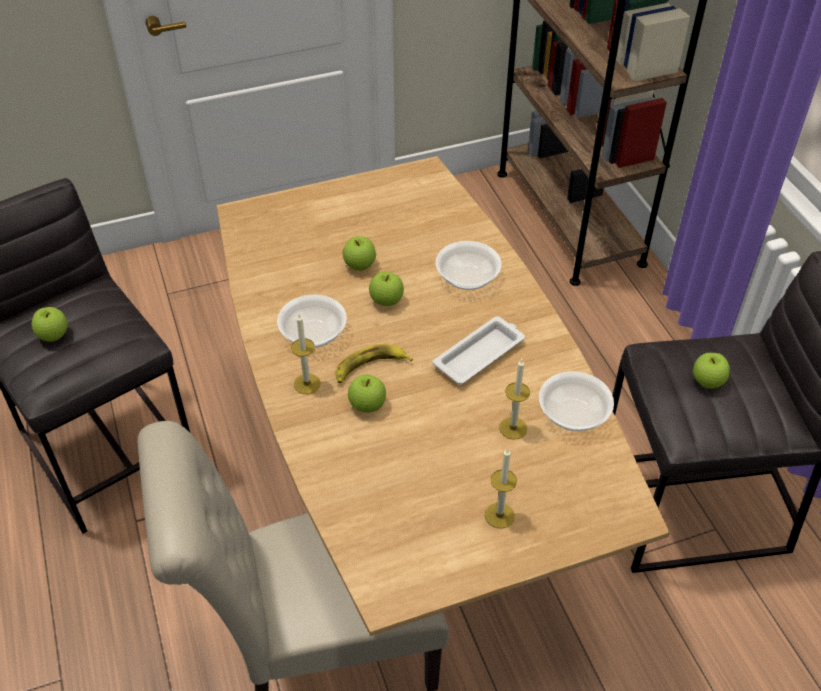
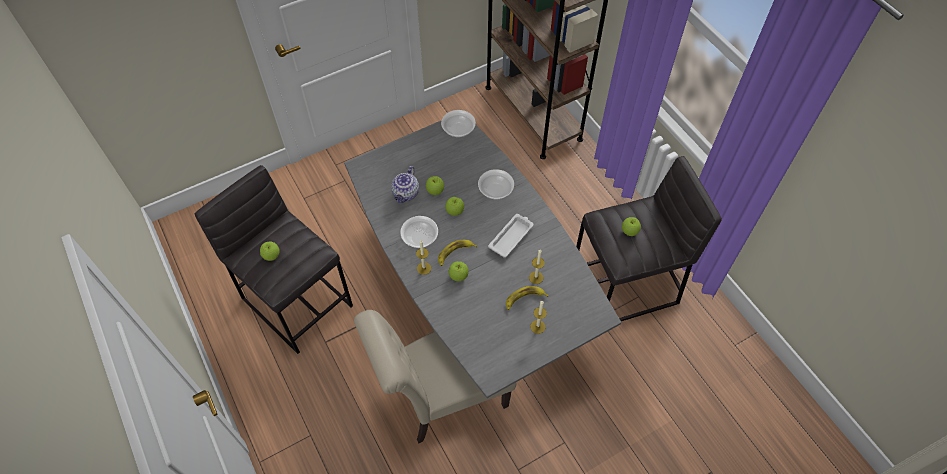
camera: 10 degrees left, 10 degrees up
(307, 264) = (406, 194): none -> teapot
(410, 492) = (473, 301): brown dining table -> grey dining table
(483, 462) = (524, 299): none -> banana
(573, 414) = (565, 265): bowl -> bowl (458, 129)

